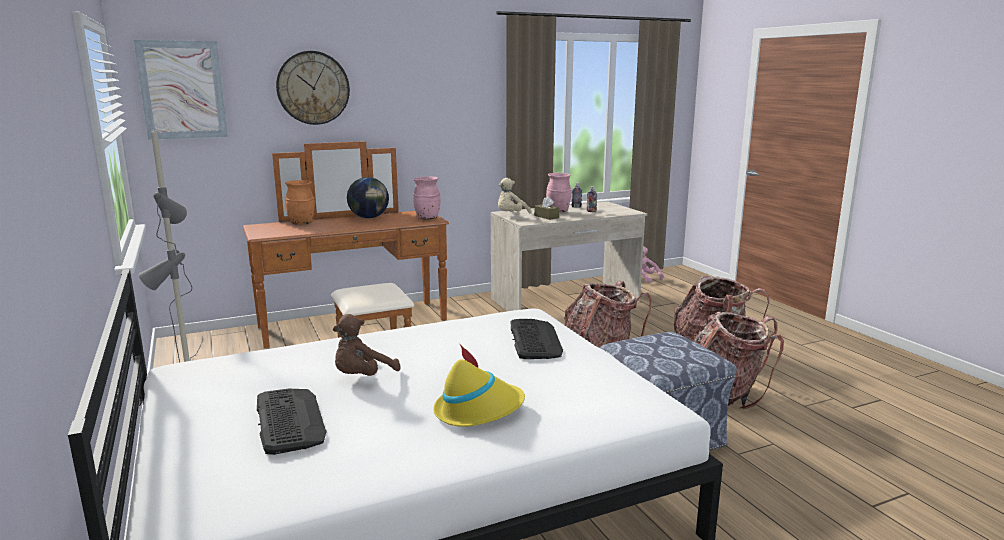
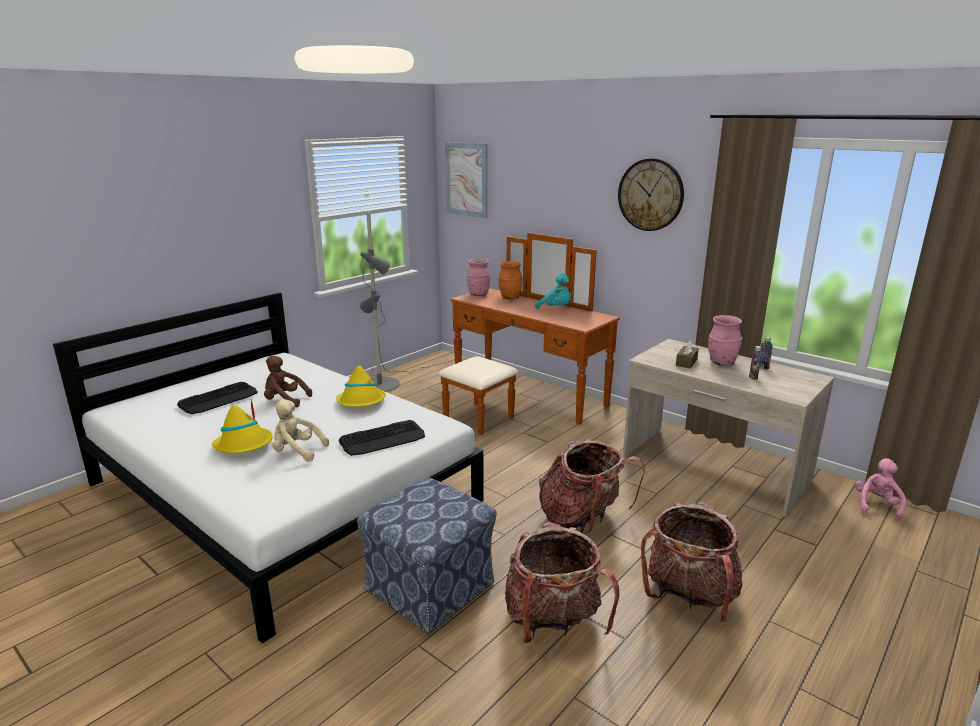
camera: 65 degrees right, 5 degrees up
(313, 88) = (543, 185): wall clock -> wall clock (650, 195)
(369, 218) = (556, 308): globe -> turquoise plush toy
(424, 338) = (361, 402): none -> yellow hat
(427, 218) = (583, 323): pink vase -> pink vase (478, 294)
(511, 215) = (665, 348): beige plush toy -> beige plush toy (297, 451)

